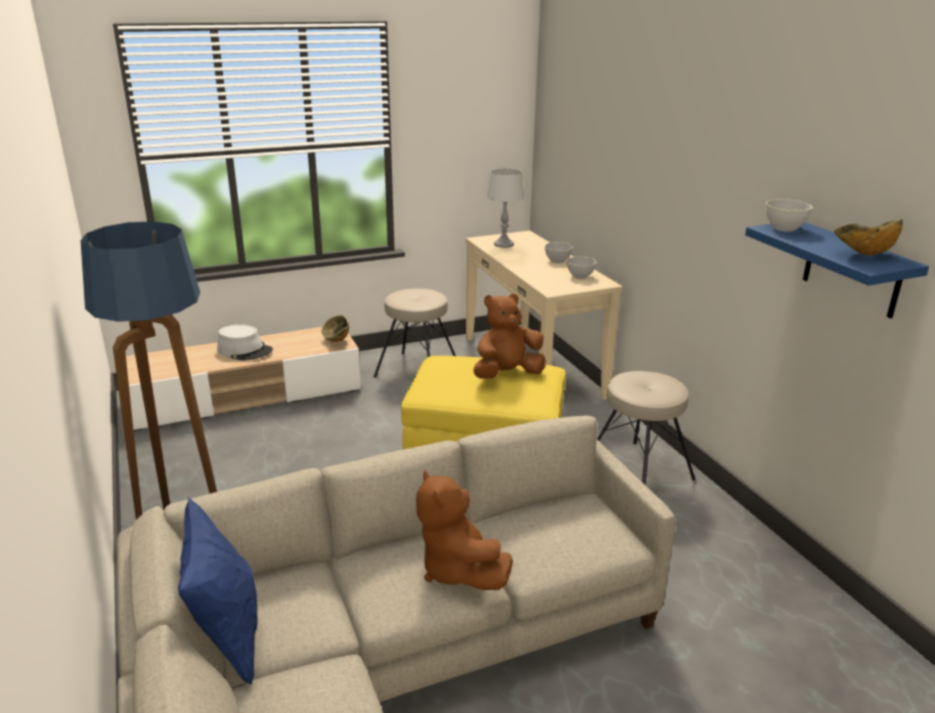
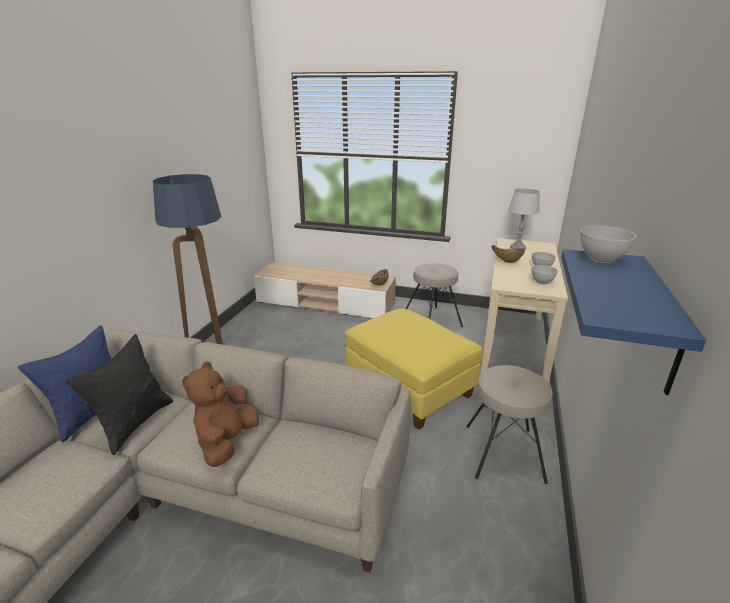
camera: 40 degrees right, 0 degrees up
(245, 350) = (328, 275): grey hat -> none
(308, 616) = (134, 423): none -> black pillow
(507, 374) = (428, 335): brown plush toy -> none
(863, 255) = (633, 302): bowl -> bowl (506, 261)

